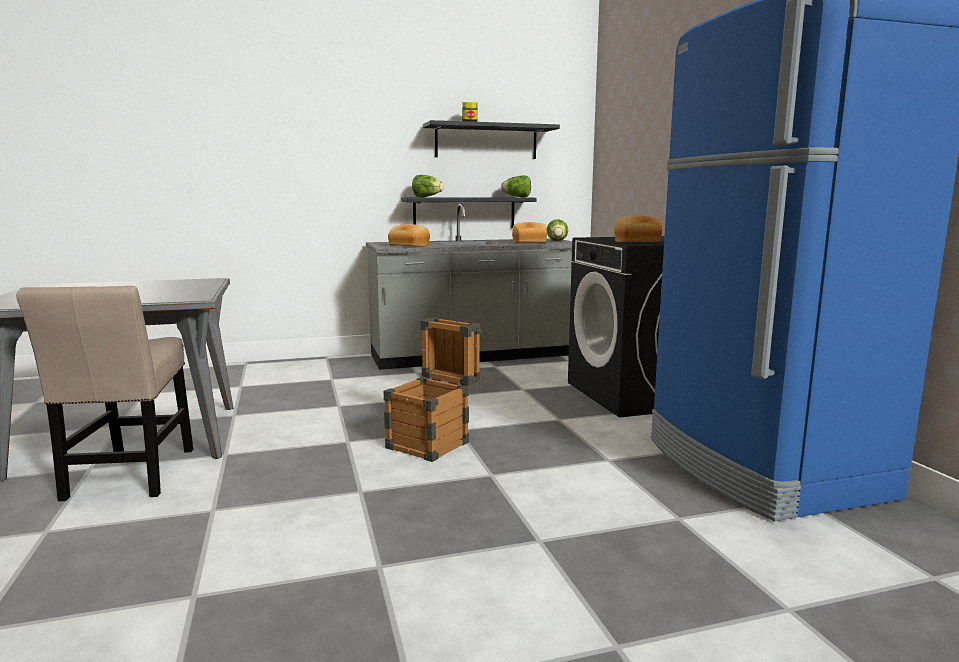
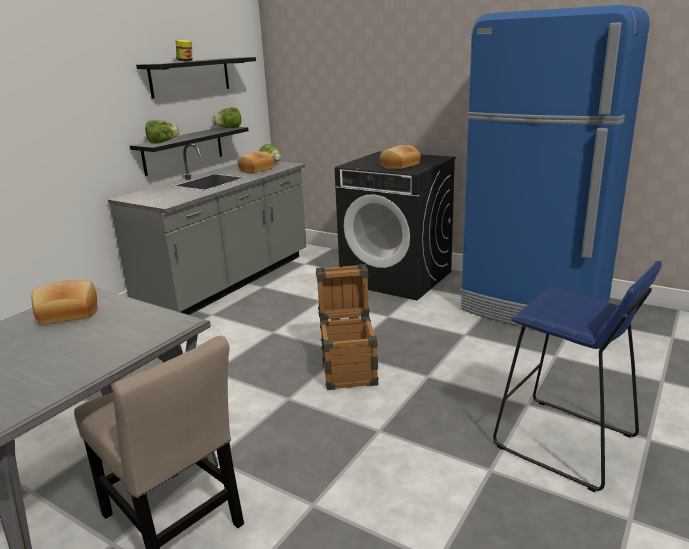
camera: 40 degrees left, 10 degrees up
(408, 245) = (177, 197): bread -> bread (68, 314)
(503, 590) = (565, 443): none -> blue stool

